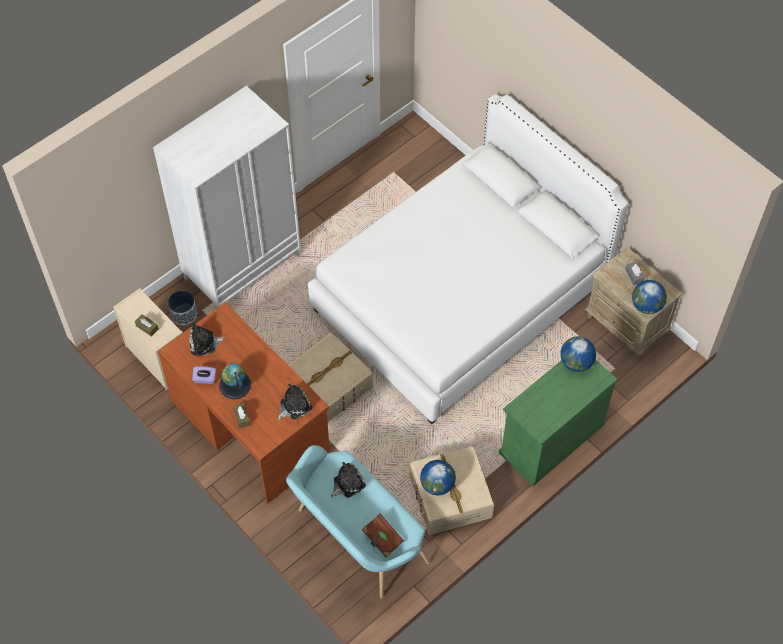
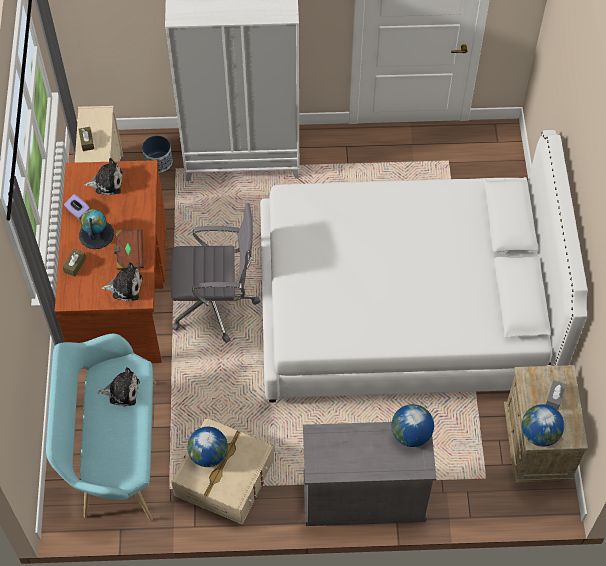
camera: 40 degrees right, 0 degrees up
(204, 343) = (107, 182): plush toy -> plush toy turned 150 degrees clockwise
(328, 385) = (216, 304): beige storage box -> grey office chair
(382, 539) = (103, 461): brown book -> brown book (129, 254)
(551, 438) = (364, 496): green cabinet -> grey cabinet

